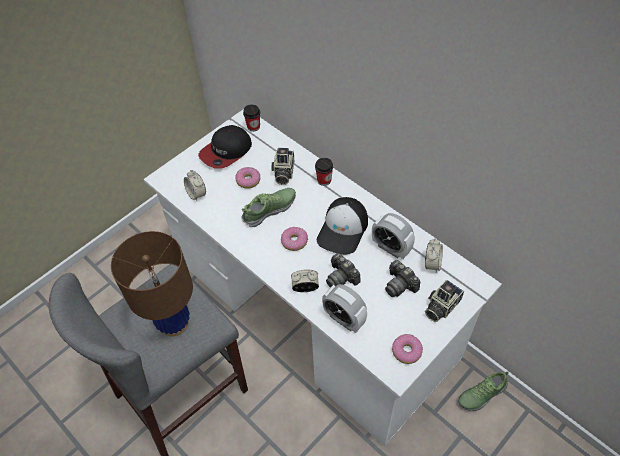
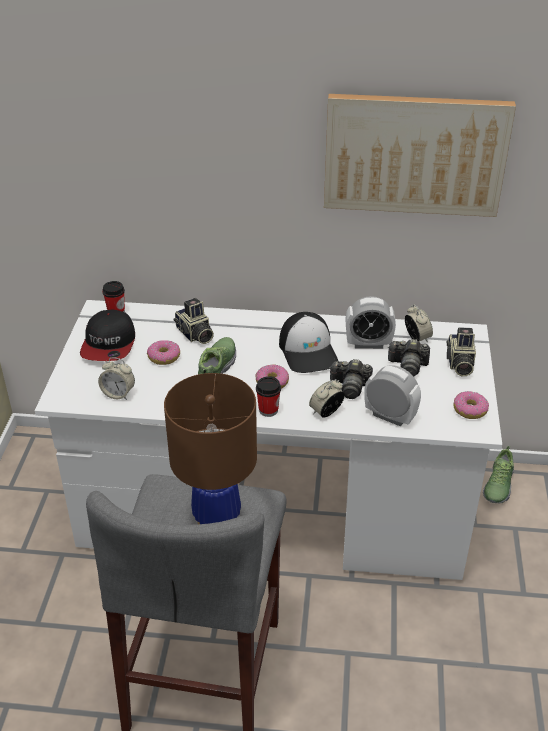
camera: 40 degrees left, 15 degrees down
(324, 180) = (244, 322): cup -> cup (268, 410)
(344, 319) = (389, 416): alarm clock -> alarm clock turned 150 degrees counterclockwise
(466, 123) = (414, 154): none -> picture

